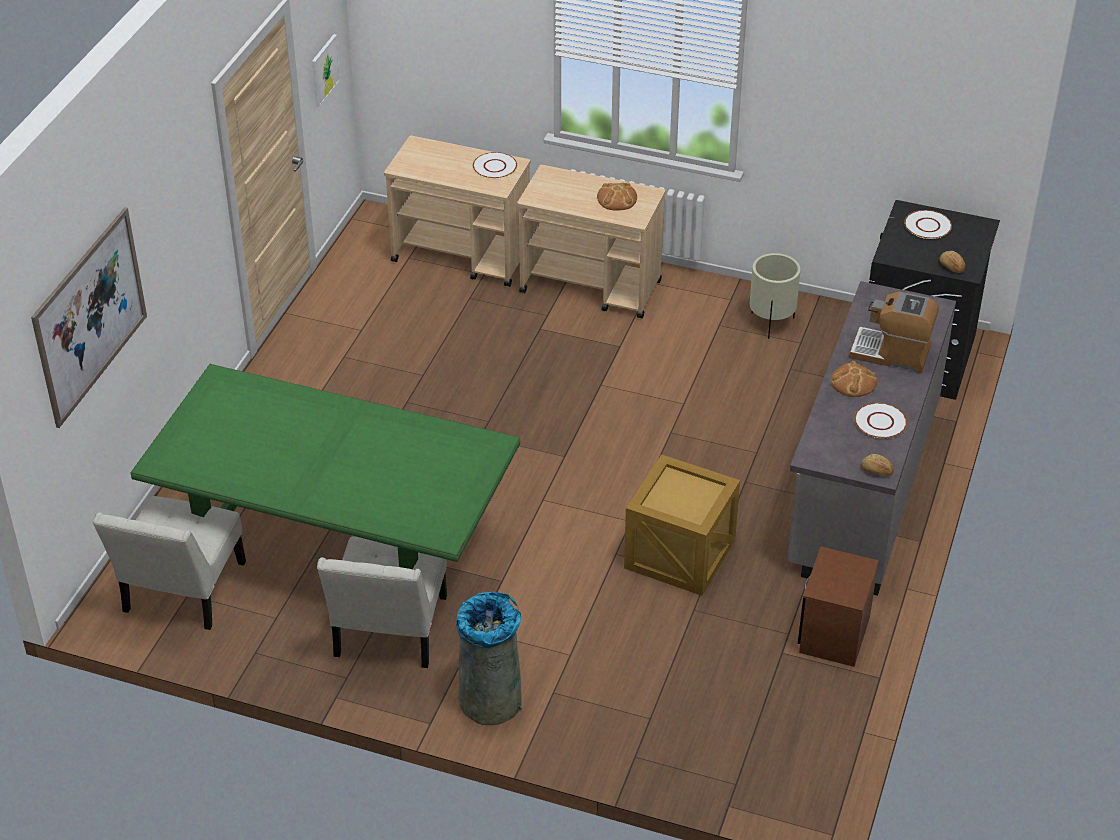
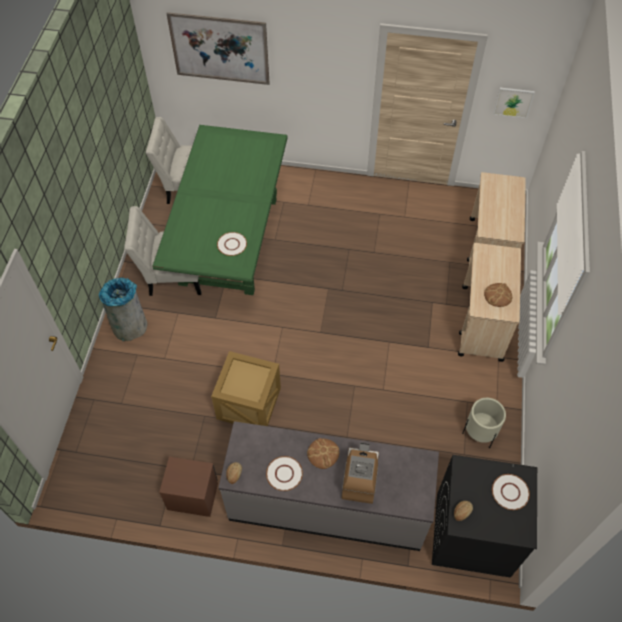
camera: 80 degrees right, 15 degrees up
(494, 166) = (508, 224): white plate -> white plate (232, 244)

